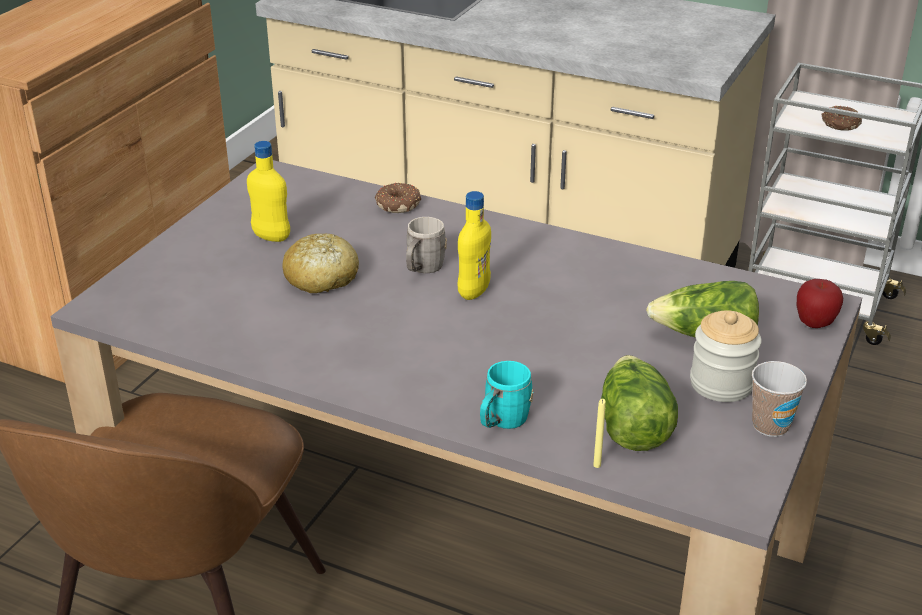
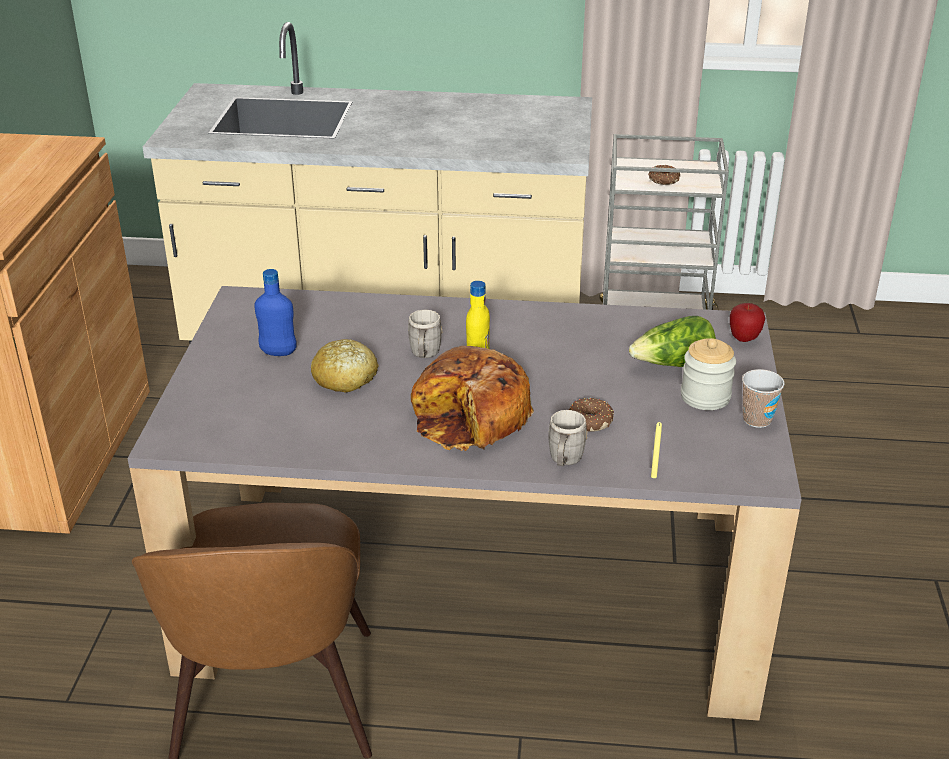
camera: 20 degrees left, 0 degrees up
(271, 237) = (278, 352): yellow bottle -> blue bottle
(398, 204) = (368, 305): donut -> donut (589, 420)
(428, 350) = (472, 418): none -> bread
(502, 422) = (564, 461): turquoise mug -> grey mug
(632, 425) = (661, 441): lettuce -> none

